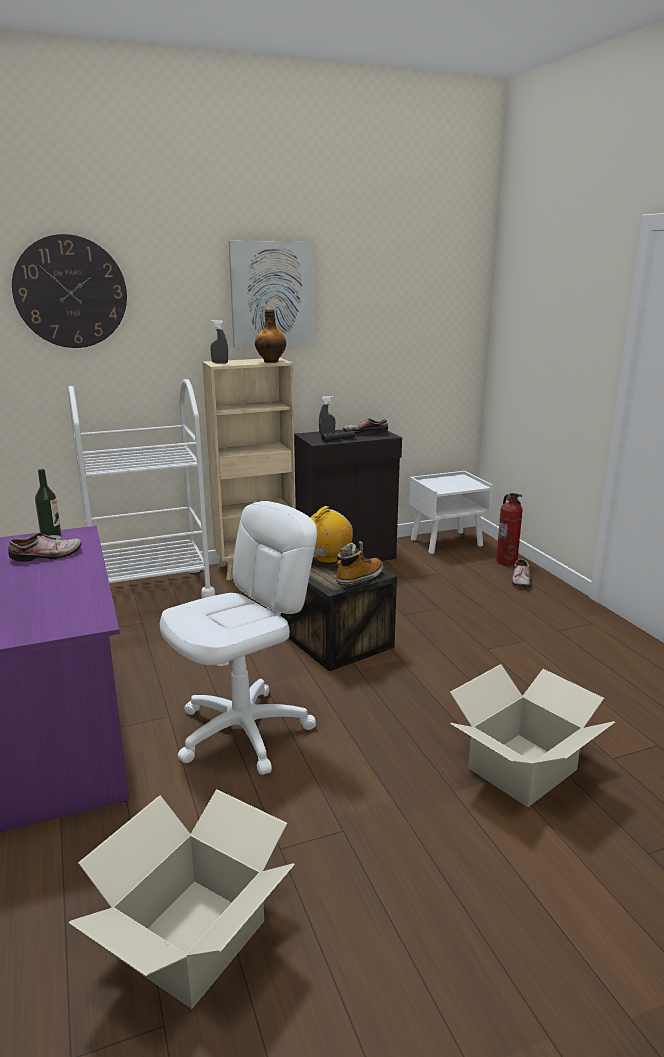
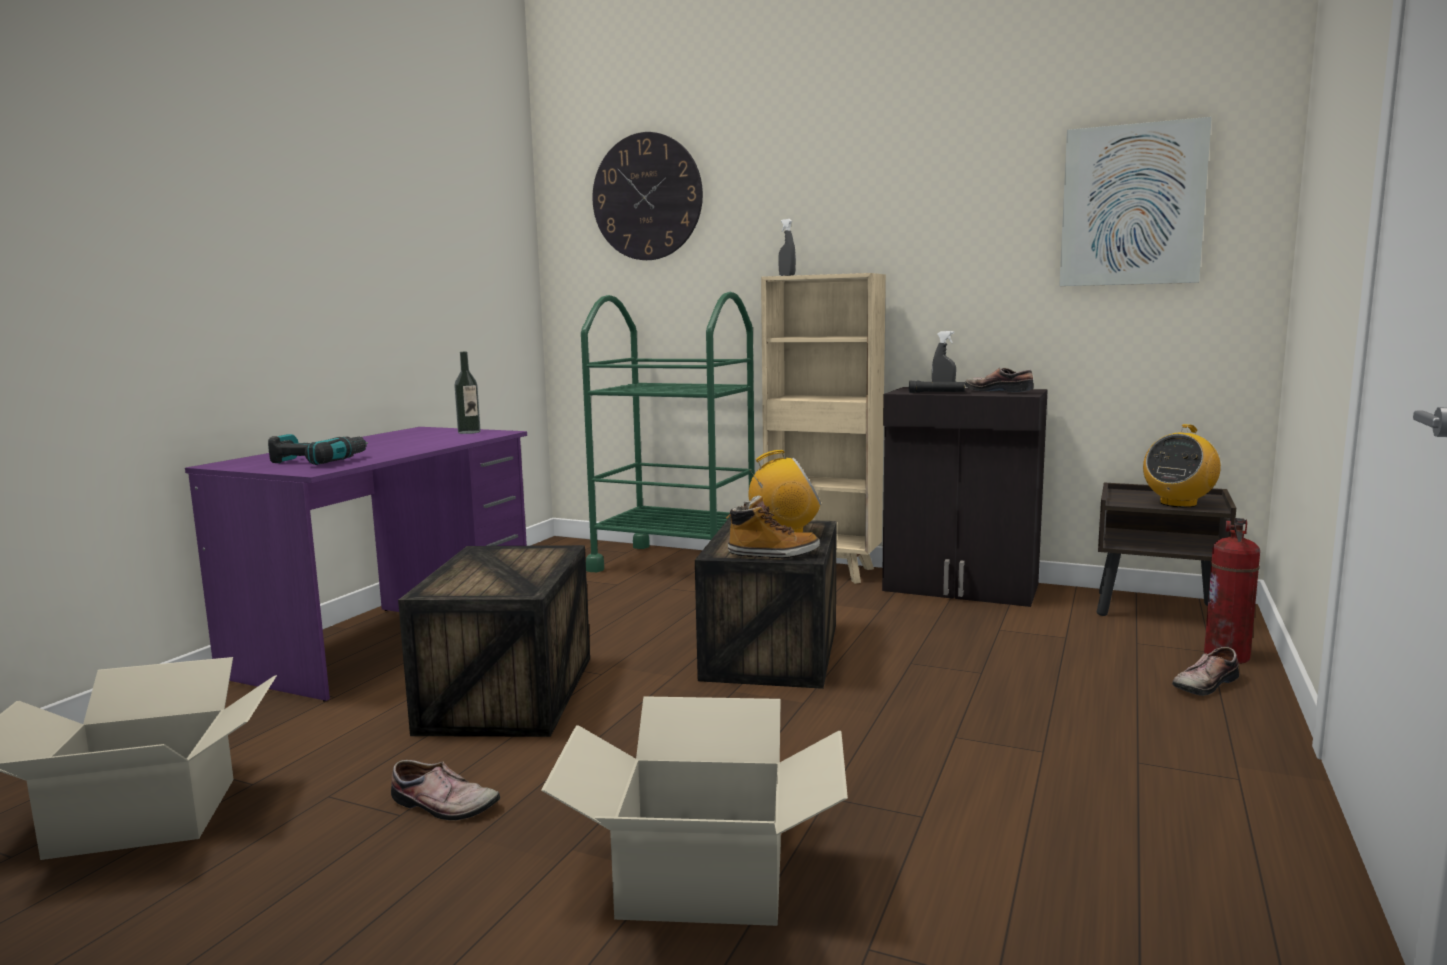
camera: 45 degrees right, 10 degrees down
(47, 556) = (429, 439): shoe -> shoe (442, 806)
(51, 610) = (318, 461): none -> power drill
(150, 592) = (675, 564): white cart -> green cart
(244, 731) = (508, 695): white office chair -> crate
(271, 294) = (881, 187): picture -> picture (1132, 206)
(271, 361) = (849, 273): bottle -> none
(447, 542) = (1158, 610): white nightstand -> brown nightstand
(461, 485) = (1178, 503): none -> radio

